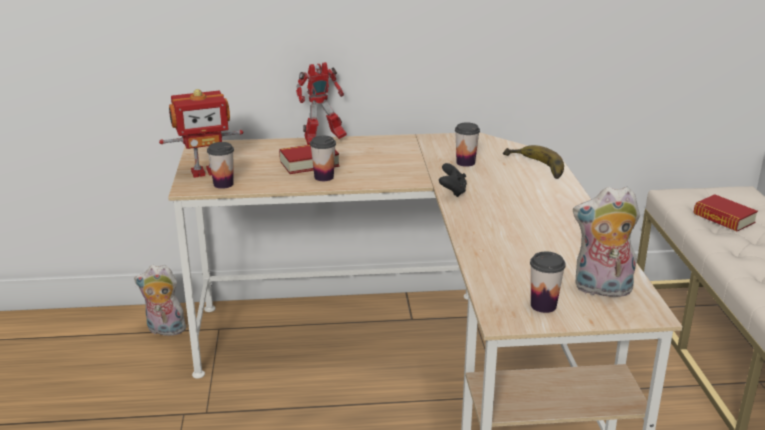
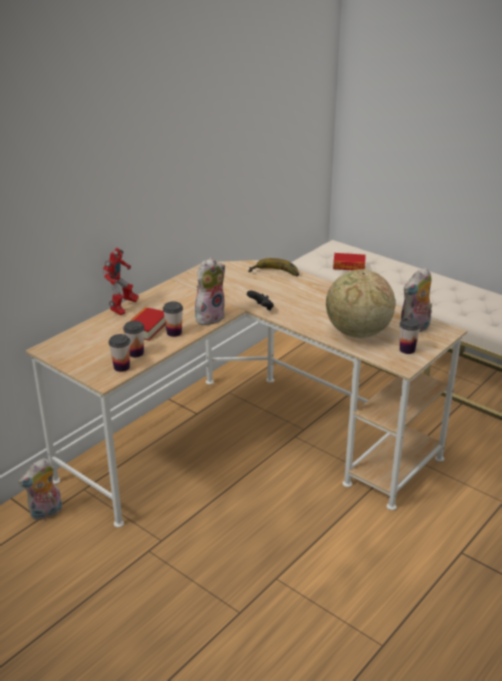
camera: 45 degrees left, 5 degrees up
(205, 171) = (90, 364): toy robot -> none
(384, 178) = (209, 317): none -> plush toy
(465, 162) = (234, 286): cup -> cup (136, 353)
(514, 260) = (357, 333): none -> globe

